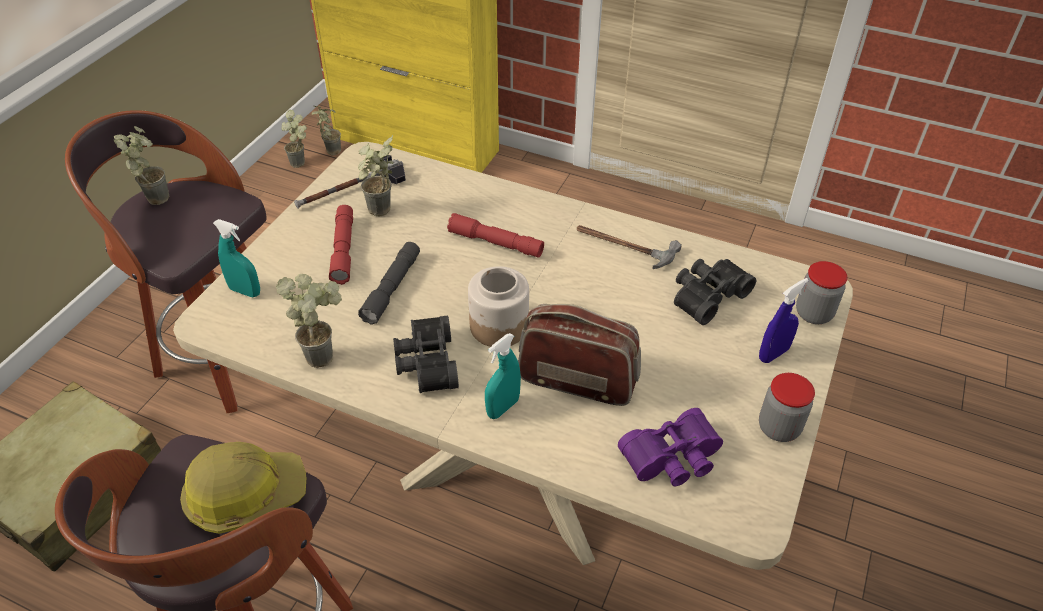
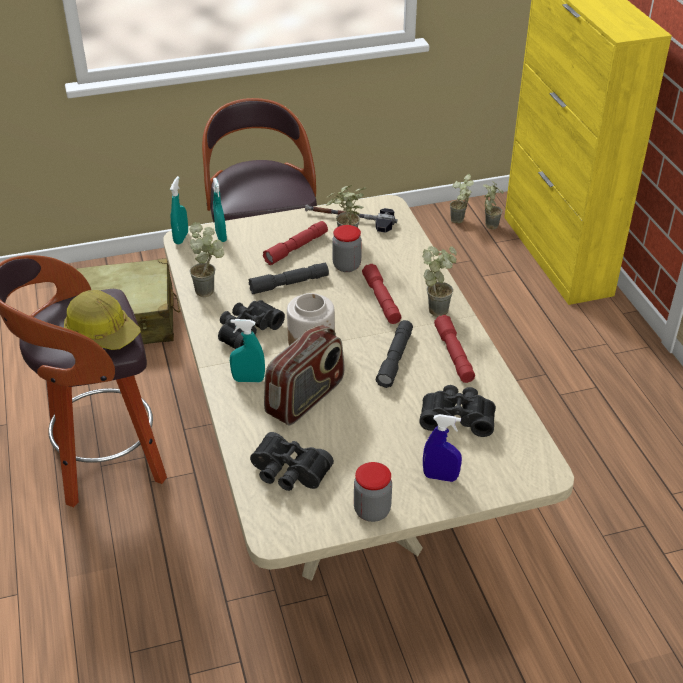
camera: 50 degrees right, 5 degrees down
(155, 196) = (263, 165): potted plant -> potted plant (438, 307)
(201, 323) = (181, 238): none -> turquoise spray bottle
(577, 380) = (306, 398): radio -> radio turned 60 degrees clockwise
(588, 285) = (395, 359): none -> grey flashlight
(623, 246) = (454, 355): hammer -> red flashlight
(673, 460) = (288, 473): purple binoculars -> black binoculars
(813, 313) = (509, 479): jar -> jar (346, 266)

